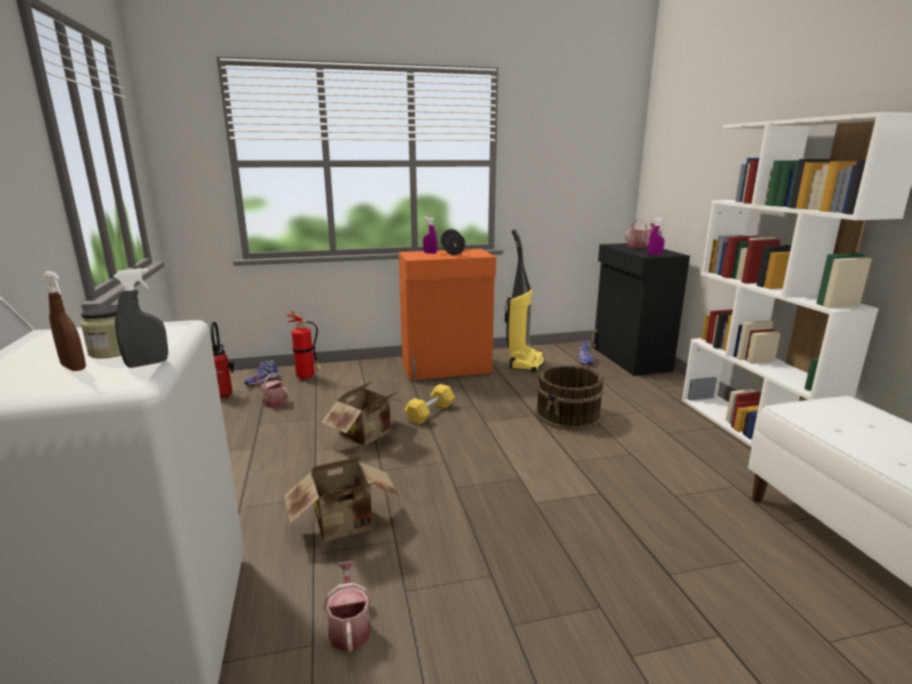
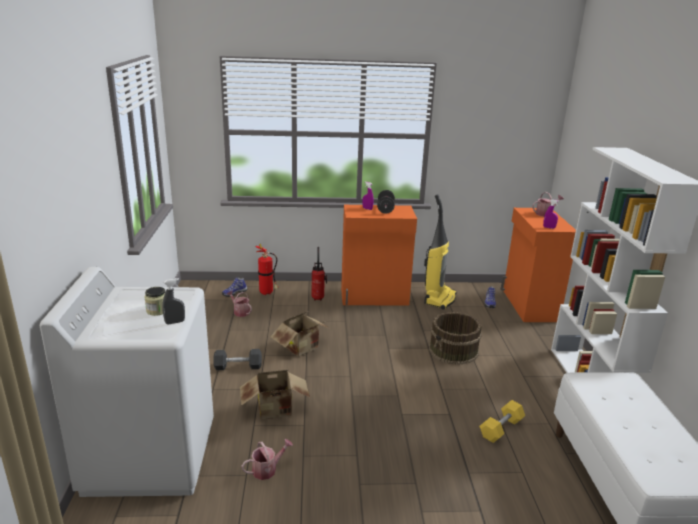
camera: 10 degrees right, 5 degrees up
(73, 367) = (141, 320): brown spray bottle -> none
(225, 395) = (207, 301): fire extinguisher -> fire extinguisher (318, 297)
(277, 470) = (238, 366): none -> grey dumbbell
(349, 627) = (267, 469): watering can -> watering can turned 60 degrees clockwise
(430, 413) = (350, 335): yellow dumbbell -> yellow dumbbell (501, 428)
(629, 359) = (529, 305): black cabinet -> orange cabinet

